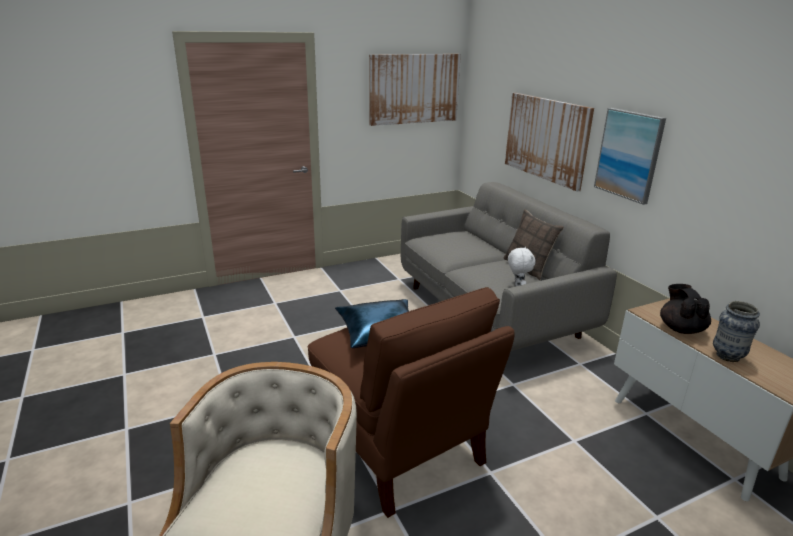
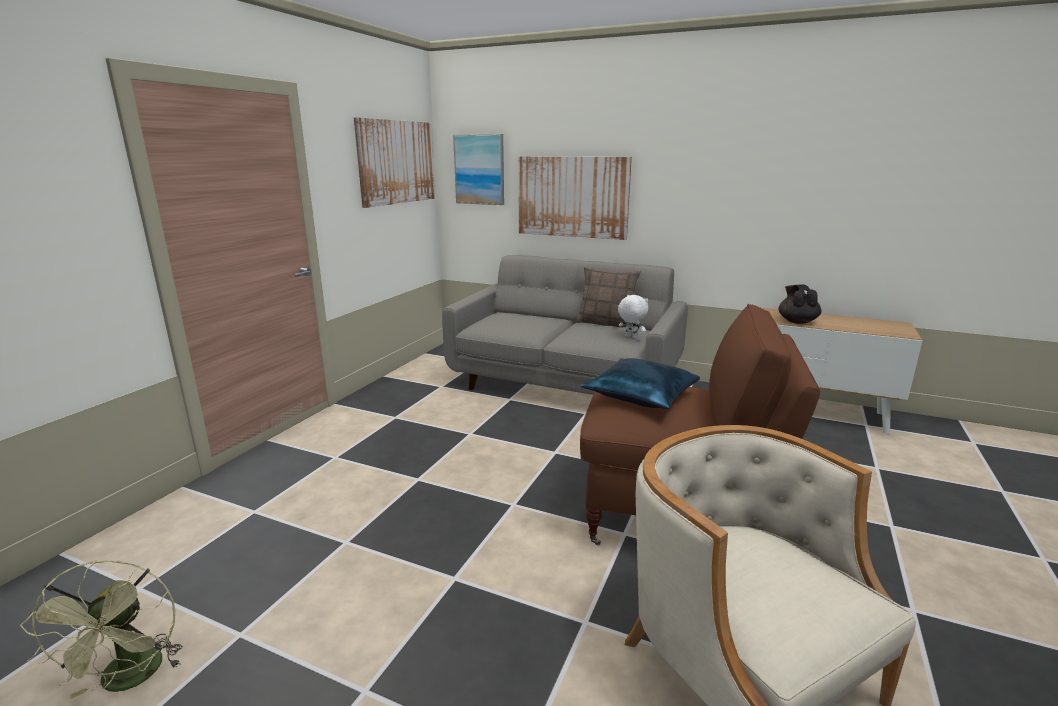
camera: 40 degrees left, 5 degrees down
(75, 370) = (130, 680): none -> green fan
(629, 155) = (680, 193): picture -> picture (479, 169)
(681, 329) = (797, 321): black teapot -> black teapot turned 45 degrees clockwise
(727, 356) = (847, 327): vase -> none

